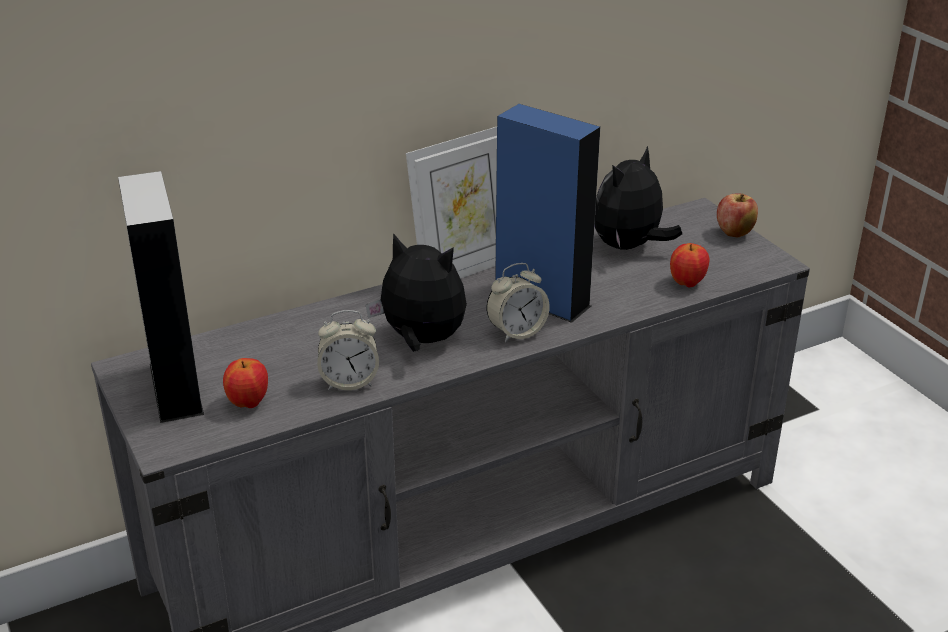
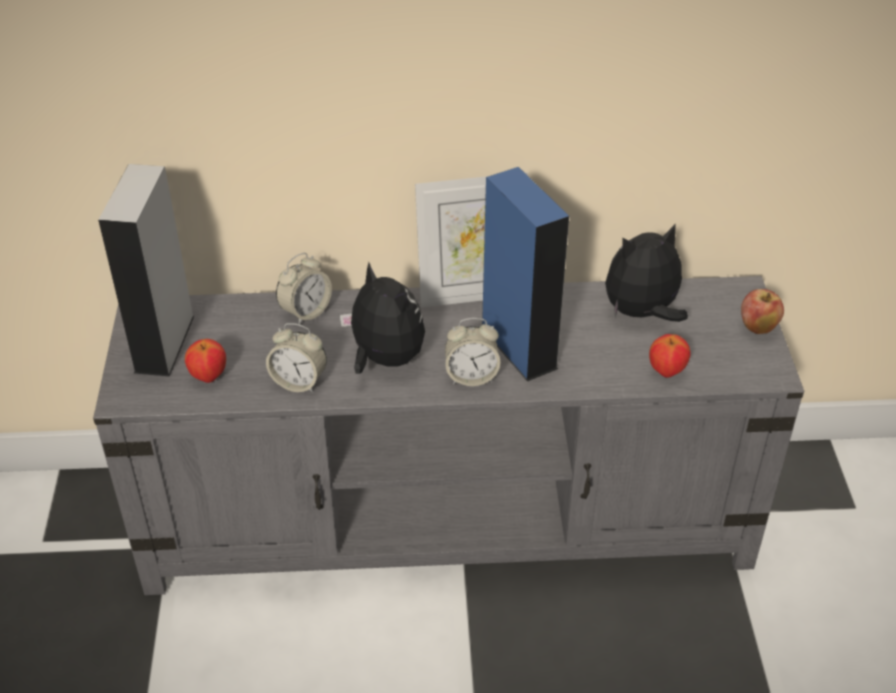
camera: 25 degrees right, 10 degrees up
(309, 323) = (305, 312): none -> alarm clock

